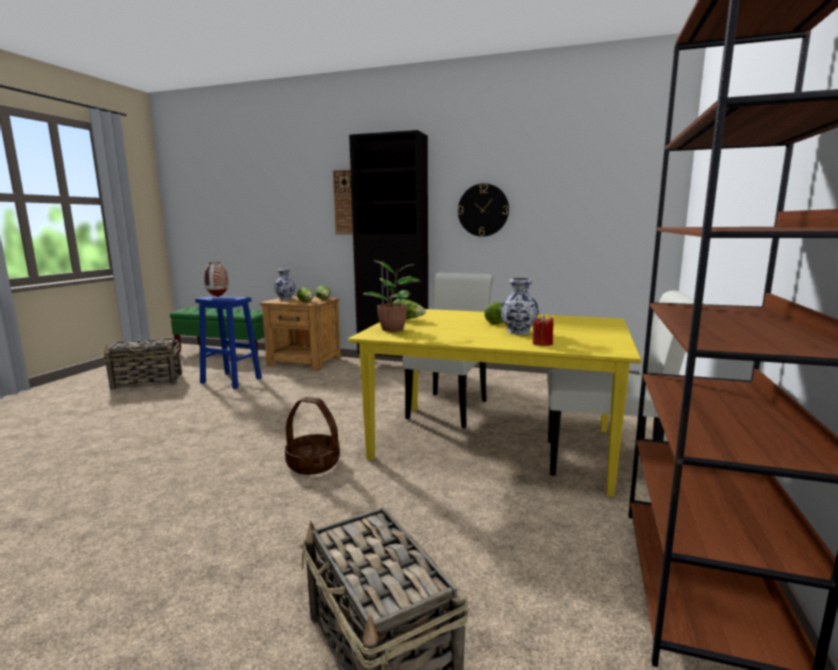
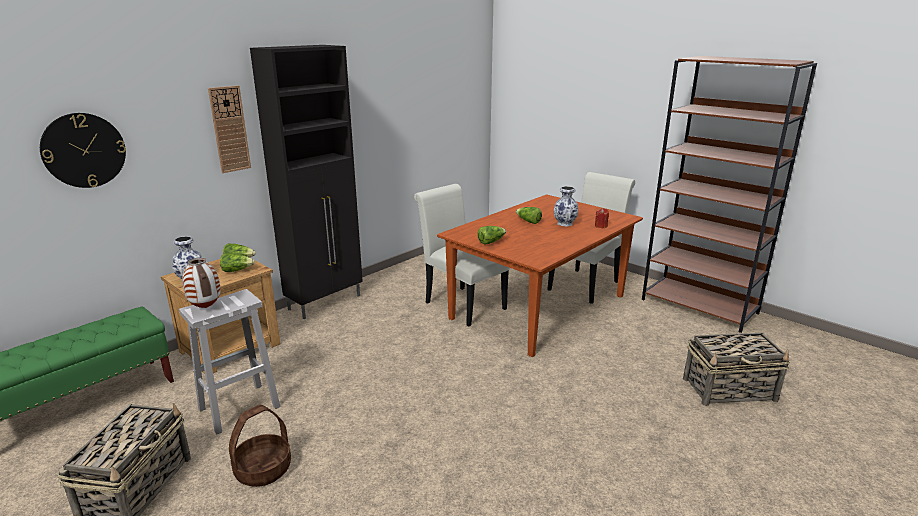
camera: 65 degrees left, 10 degrees up
(230, 380) = (238, 408): blue stool -> white stool
(314, 464) = (524, 380): basket -> basket (263, 469)
(394, 329) = (525, 251): potted plant -> none
(483, 210) = (374, 119): wall clock -> wall clock (84, 150)
(492, 444) = (539, 307): yellow dining table -> brown dining table

